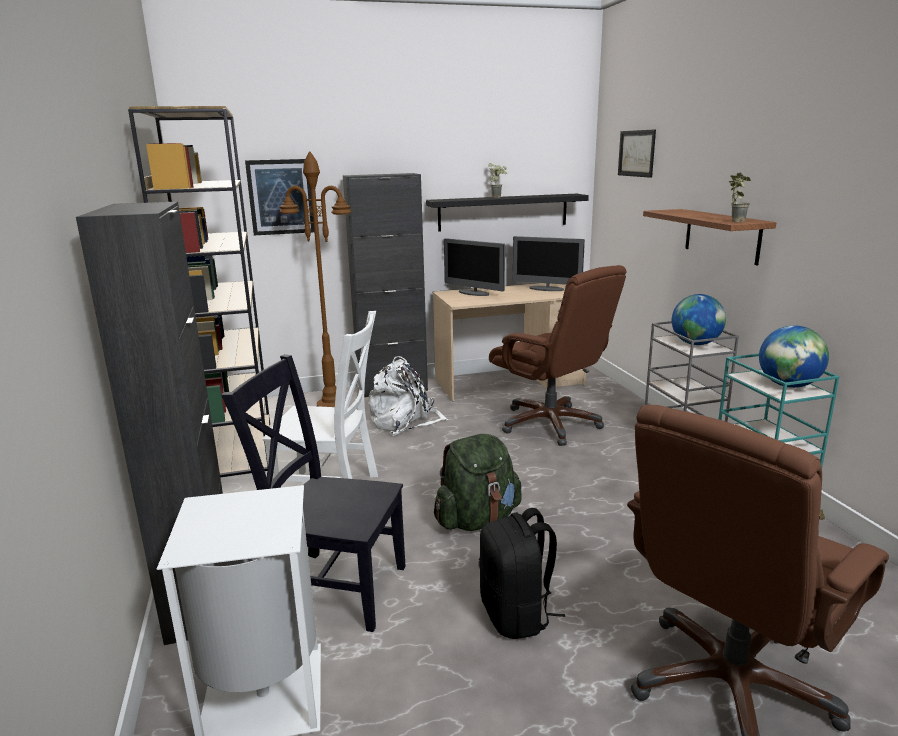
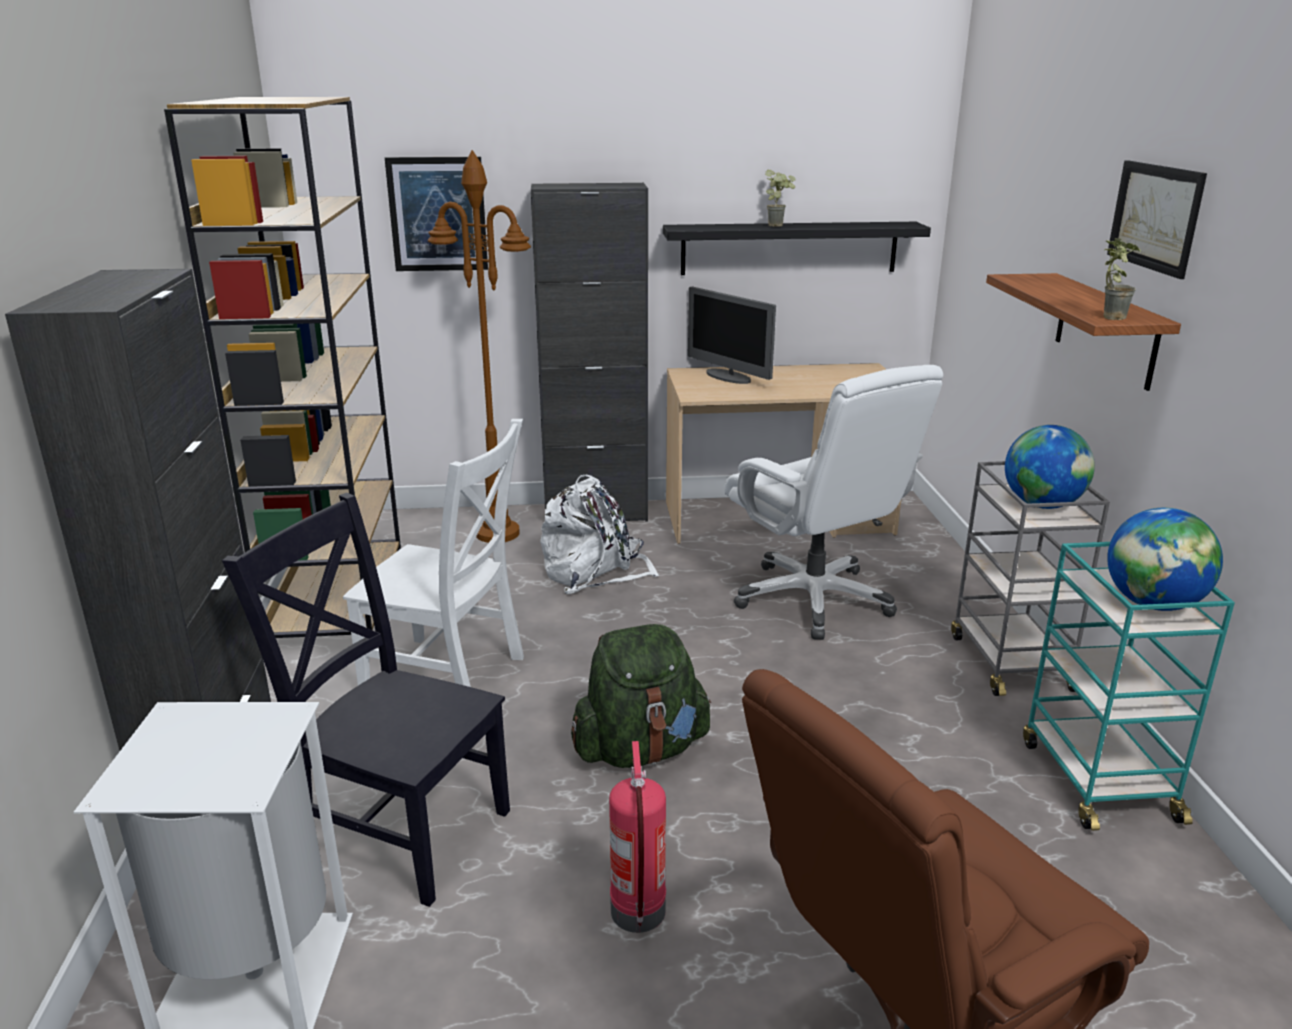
camera: 10 degrees right, 5 degrees up
(516, 615) = (639, 913): black backpack -> fire extinguisher
(546, 289) = (847, 377): monitor -> none
(551, 424) = (814, 599): brown office chair -> white office chair
(636, 153) = (1006, 167): picture -> picture (1155, 217)

